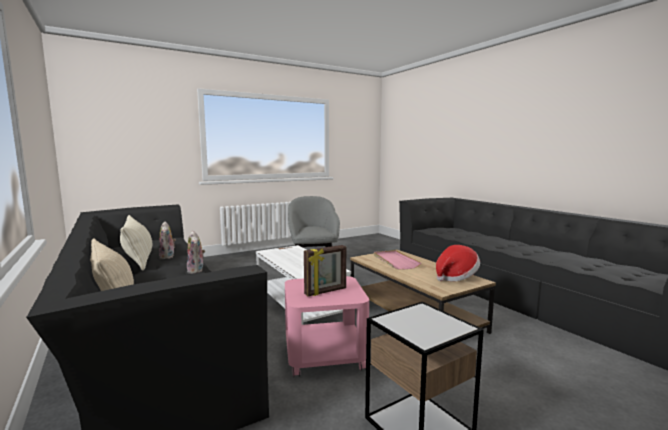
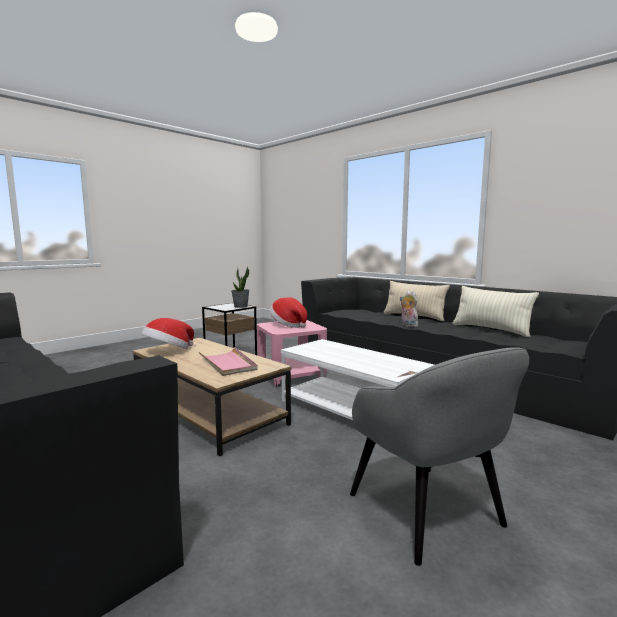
camera: 165 degrees right, 0 degrees up
(168, 257) = (472, 331): plush toy -> none
(326, 292) = (288, 325): picture frame -> hat
(398, 318) = (240, 306): none -> potted plant

